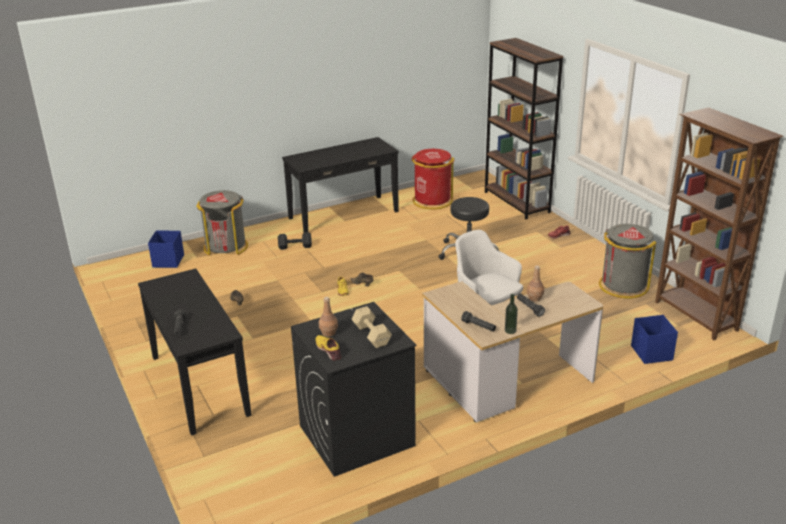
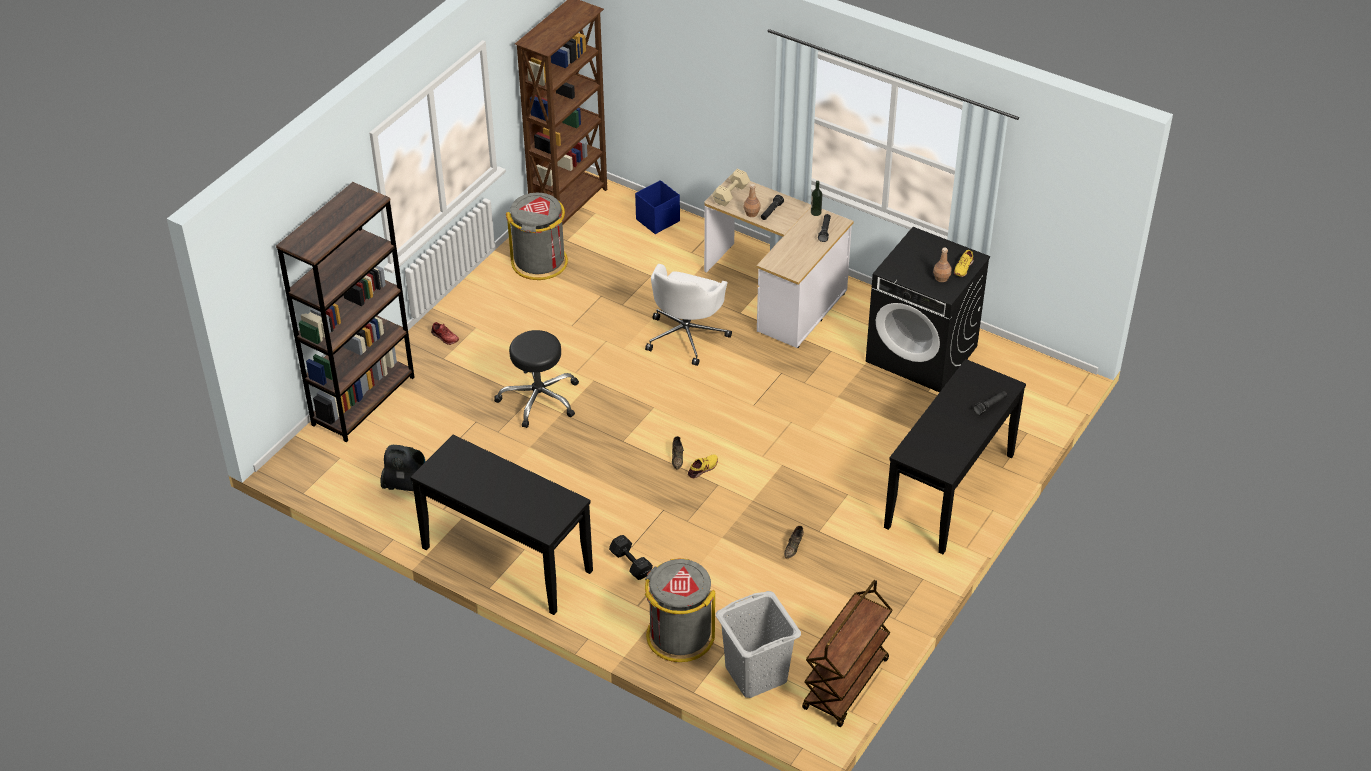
camera: 120 degrees left, 15 degrees up
(119, 285) = (846, 685): none -> brown cart
(168, 261) = (756, 674): blue storage box -> grey laundry basket
(371, 334) = (922, 254): beige dumbbell -> beige dumbbell (730, 194)
(432, 201) = (406, 485): red trash can -> vacuum cleaner

